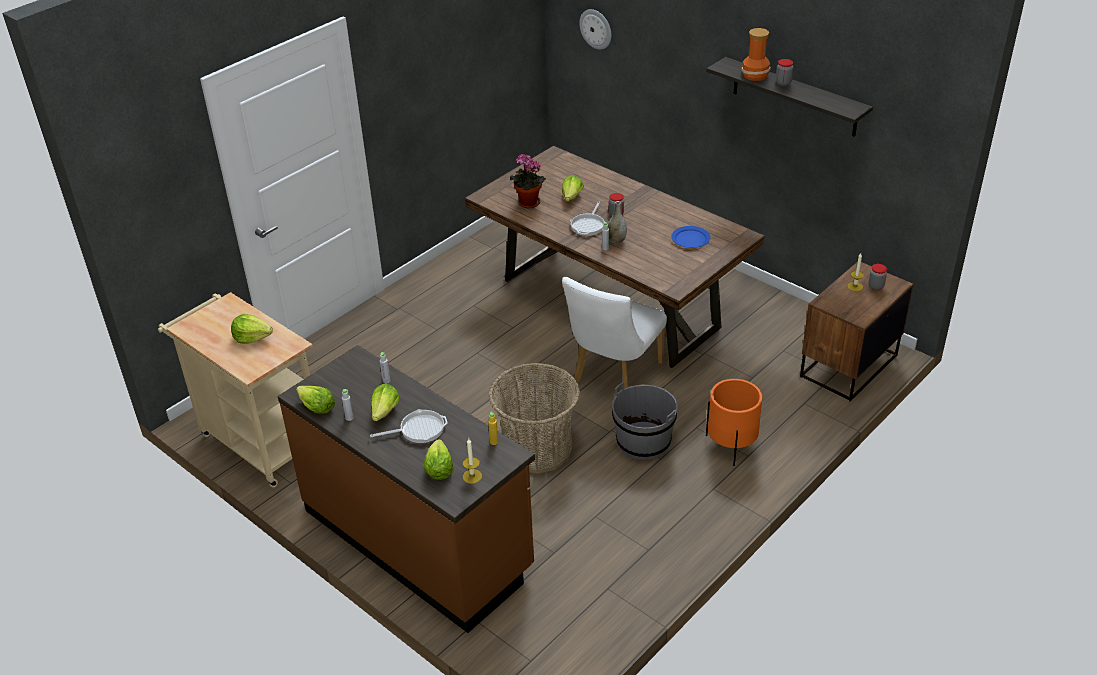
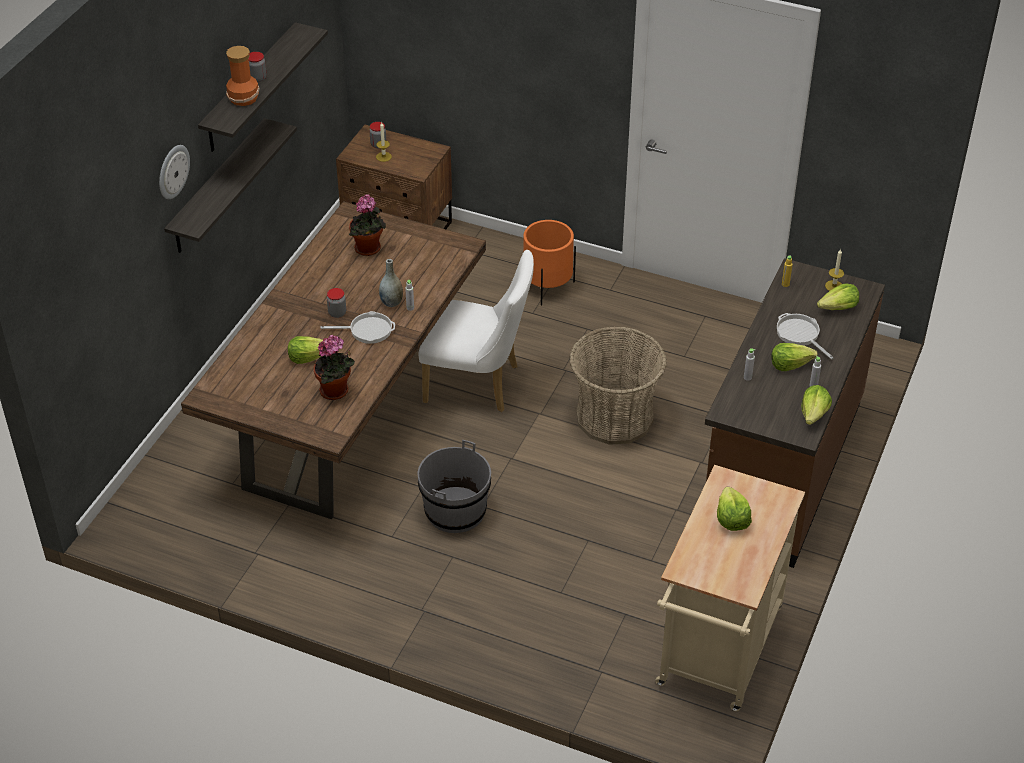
camera: 110 degrees left, 5 degrees up
(596, 28) = (86, 265): wall clock -> wall clock (172, 171)
(643, 441) = (569, 344): grey bucket -> grey bucket (455, 511)
(690, 239) = (369, 250): blue plate -> potted plant
(733, 128) = (218, 188): none -> shelf

